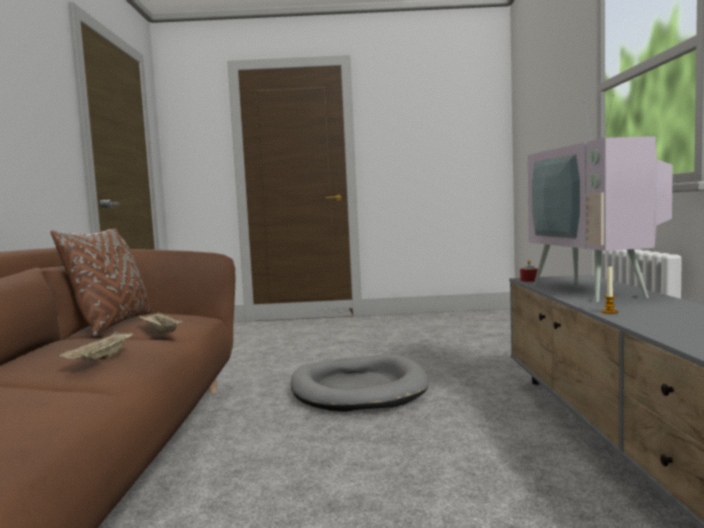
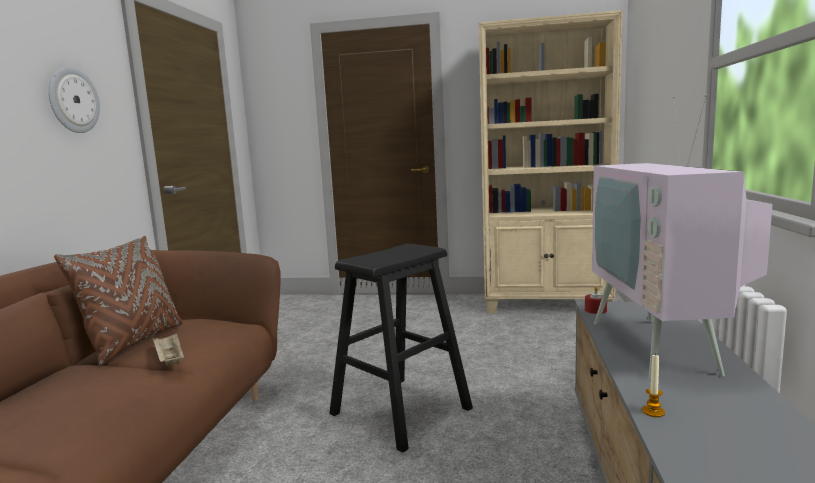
camera: 10 degrees right, 5 degrees up
(35, 103) = (73, 100): none -> wall clock
(101, 360) = (70, 417): beige tray -> none
(358, 389) = (401, 411): grey dog bed -> black stool
(455, 318) = (546, 304): none -> beige bookcase

